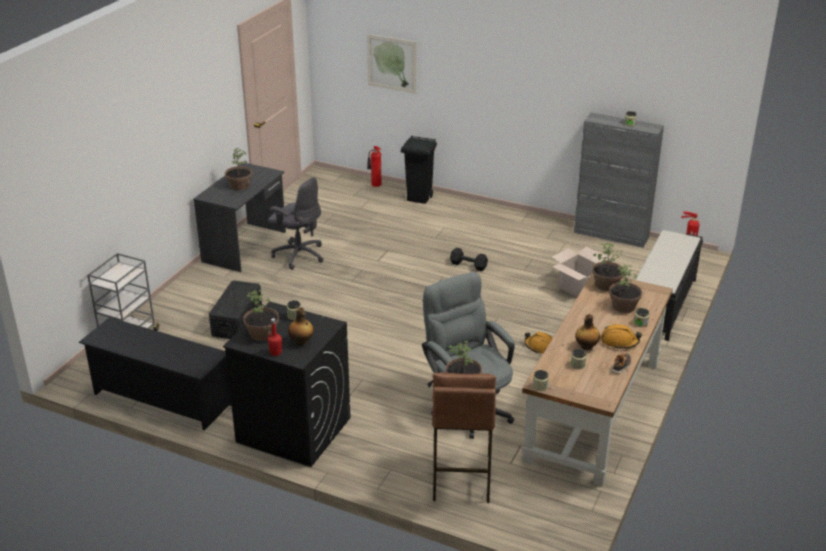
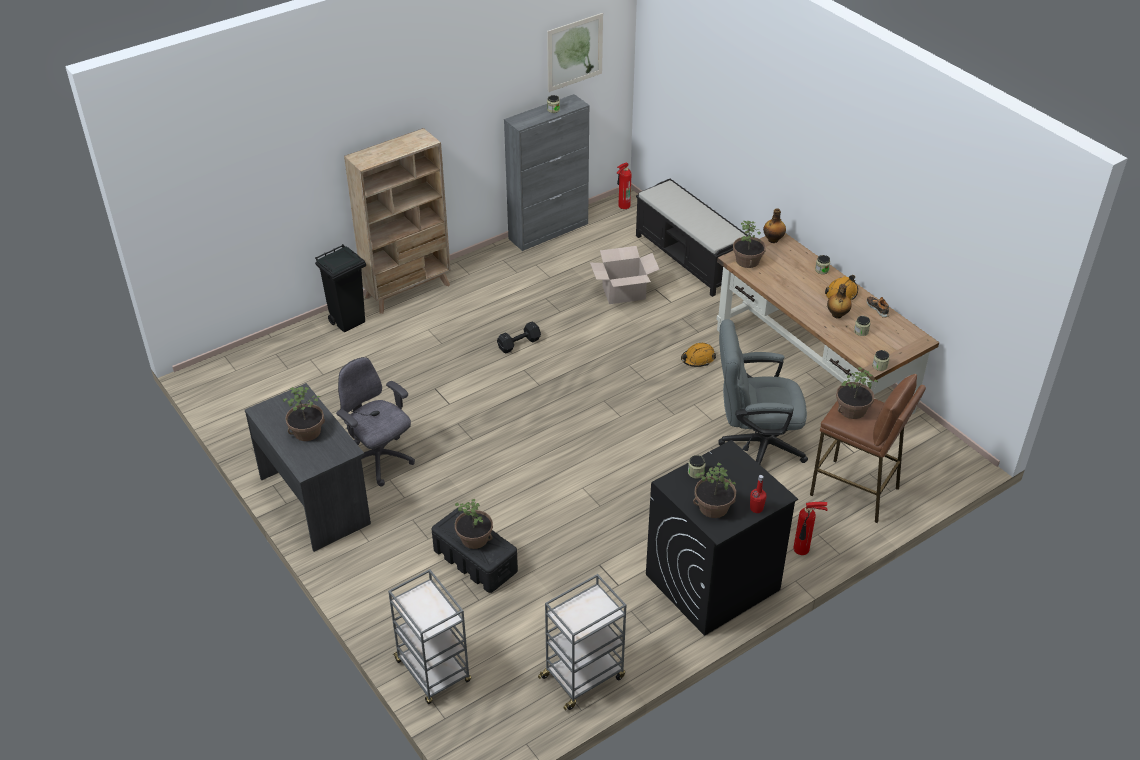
camera: 60 degrees left, 10 degrees up
(161, 399) = (583, 676): black shoe rack -> grey cart
(298, 255) = (379, 461): grey office chair -> grey office chair turned 105 degrees counterclockwise
(301, 342) = (749, 483): bottle -> bottle (773, 240)
(375, 185) = (282, 342): fire extinguisher -> fire extinguisher (802, 550)
(392, 63) = (263, 186): picture -> picture (574, 52)
(475, 207) = (408, 291): none -> beige bookcase
(624, 306) = (789, 267): potted plant -> potted plant (475, 538)

